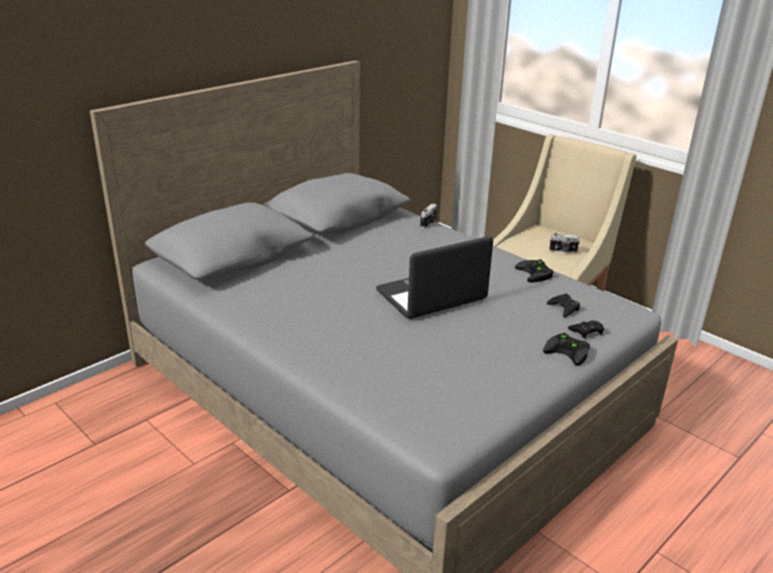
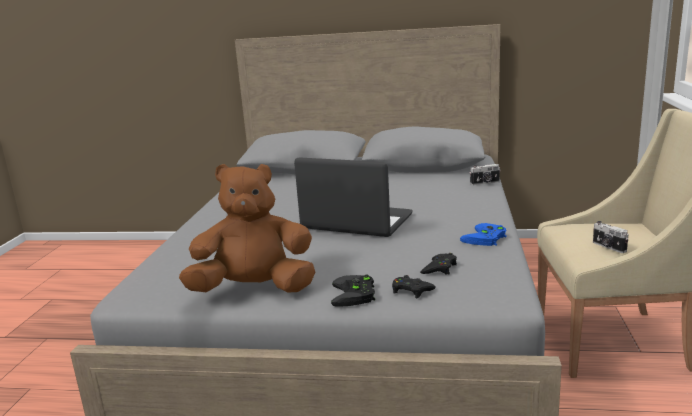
camera: 55 degrees right, 10 degrees down
(509, 384) = (254, 289): none -> brown plush toy
(536, 274) = (485, 239): black game controller -> blue game controller

